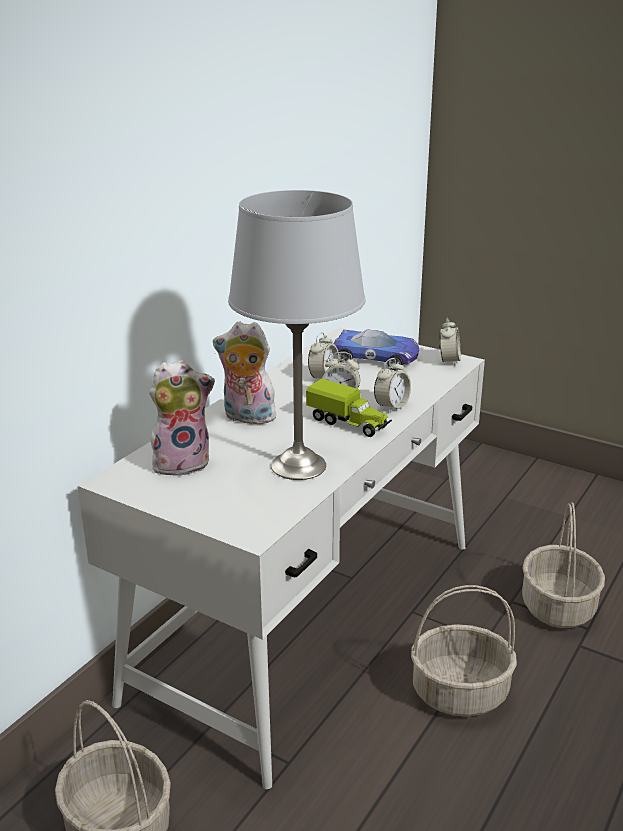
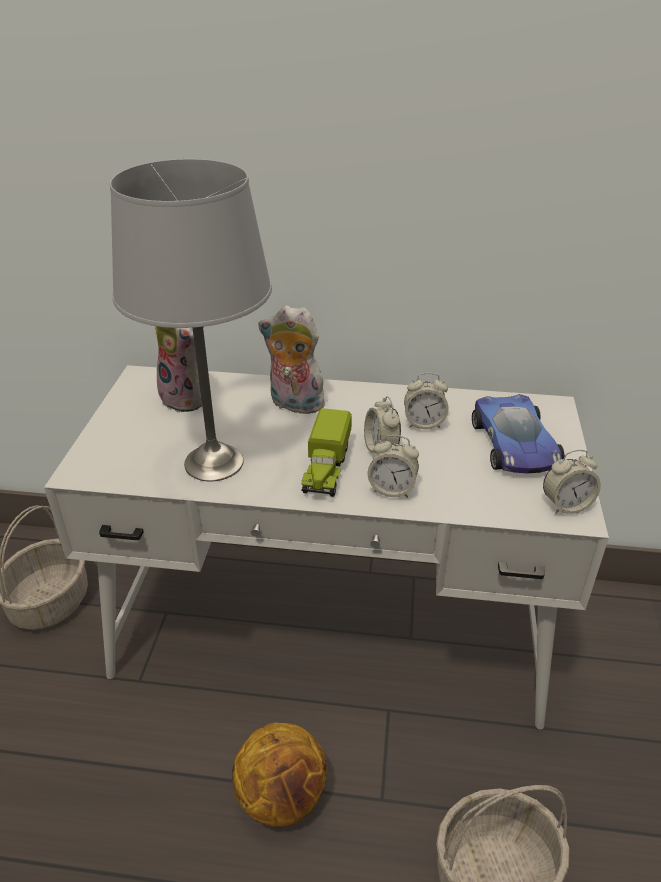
camera: 65 degrees right, 10 degrees up
(247, 418) = (294, 405): plush toy -> plush toy turned 60 degrees counterclockwise
(460, 692) = (283, 796): basket -> basketball

